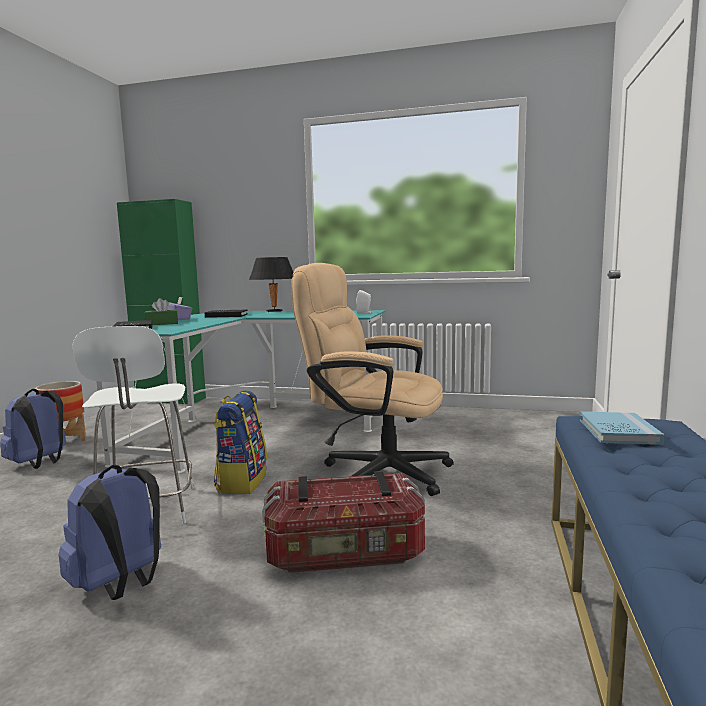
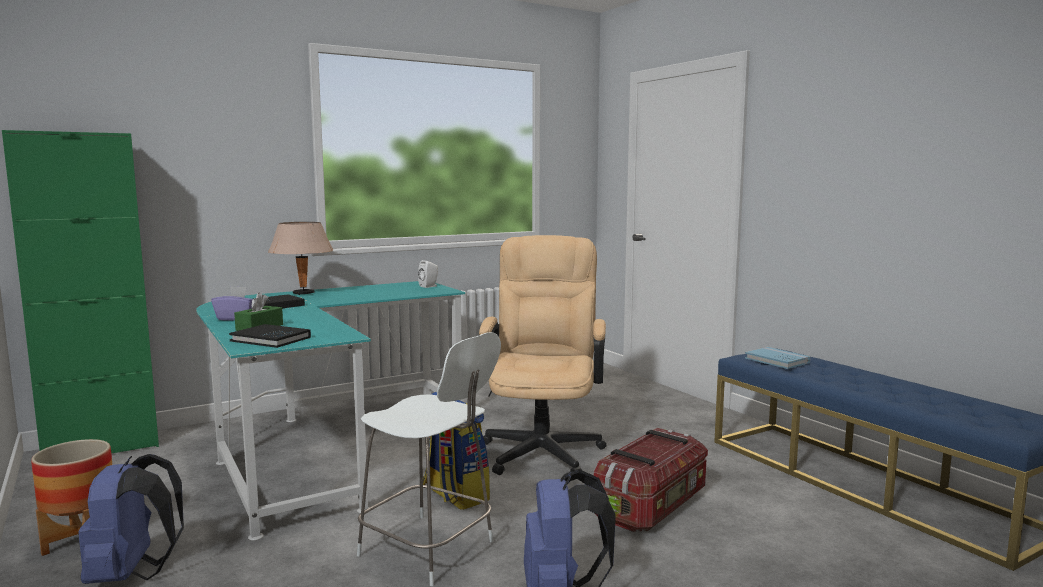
camera: 45 degrees left, 0 degrees up
(274, 311) = (303, 293): black table lamp -> beige table lamp
(375, 471) = (543, 447): beige office chair -> beige office chair turned 120 degrees clockwise

